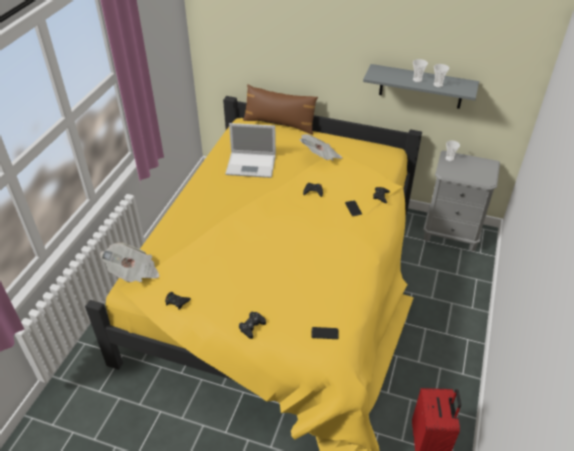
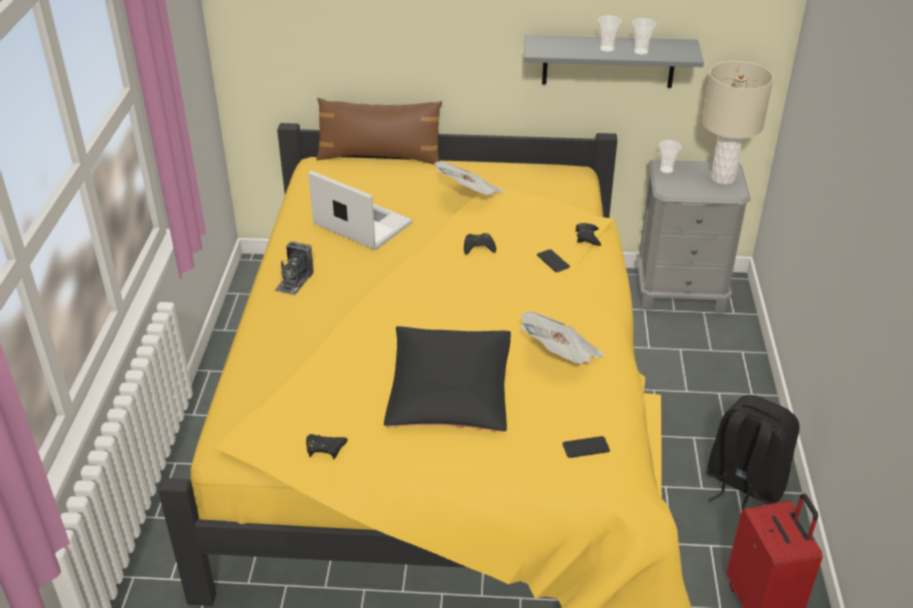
camera: 15 degrees left, 5 degrees down
(134, 273) = (231, 418): newspaper -> newspaper (561, 356)
(201, 194) = (294, 281): none -> camera
(252, 165) = (361, 224): laptop -> laptop turned 135 degrees counterclockwise
(252, 327) = (466, 461): black game controller -> none
(258, 283) = (449, 395): none -> black pillow
(445, 365) = (743, 484): none -> black backpack
(484, 170) = (723, 178): none -> beige table lamp

